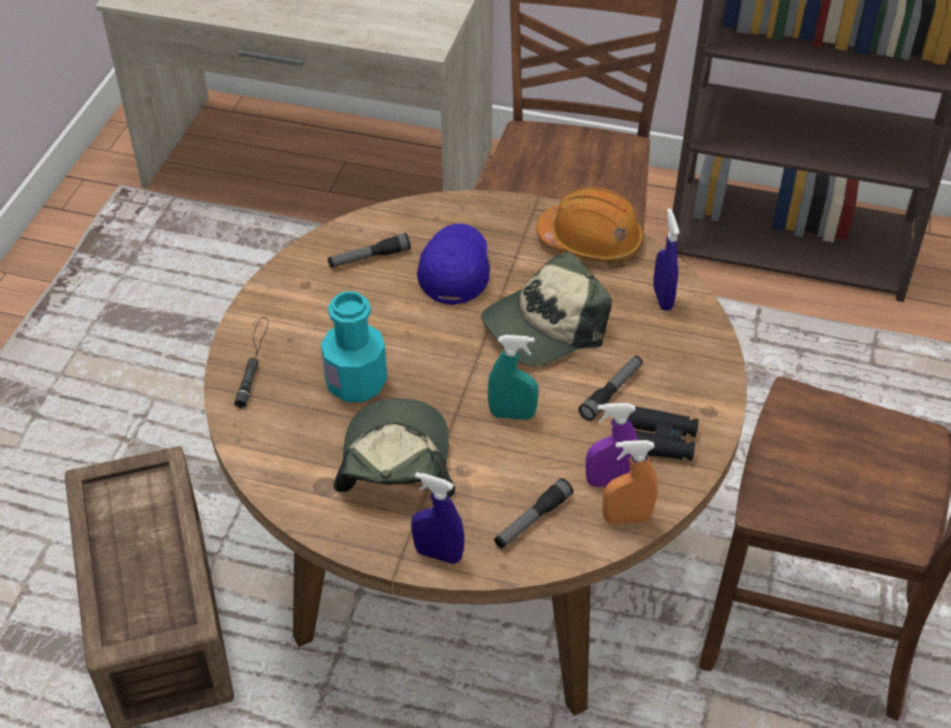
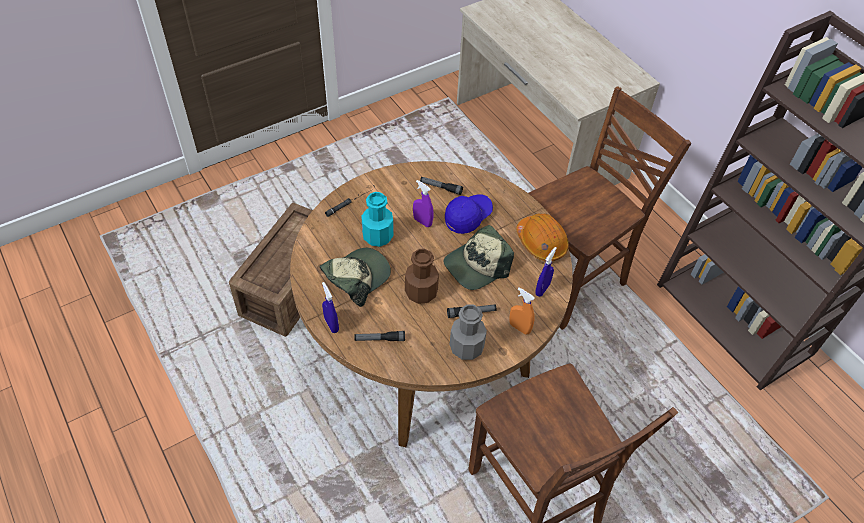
camera: 40 degrees right, 5 degrees up
(512, 414) = (421, 292): turquoise spray bottle -> brown bottle
(544, 326) = (477, 265): cap -> cap turned 45 degrees counterclockwise
(609, 481) = (426, 348): purple spray bottle -> purple spray bottle (422, 222)
(626, 518) = (415, 367): orange spray bottle -> orange spray bottle (519, 328)
(659, 441) = (466, 347): black binoculars -> grey bottle

